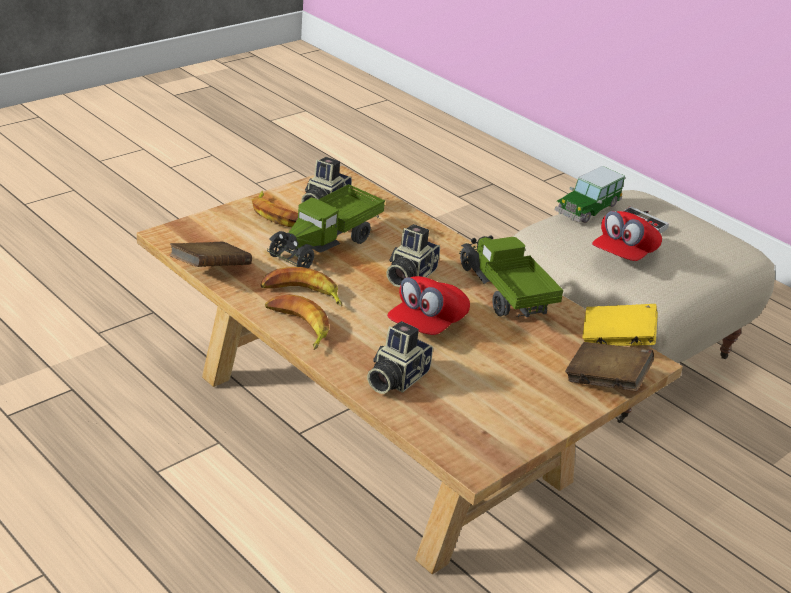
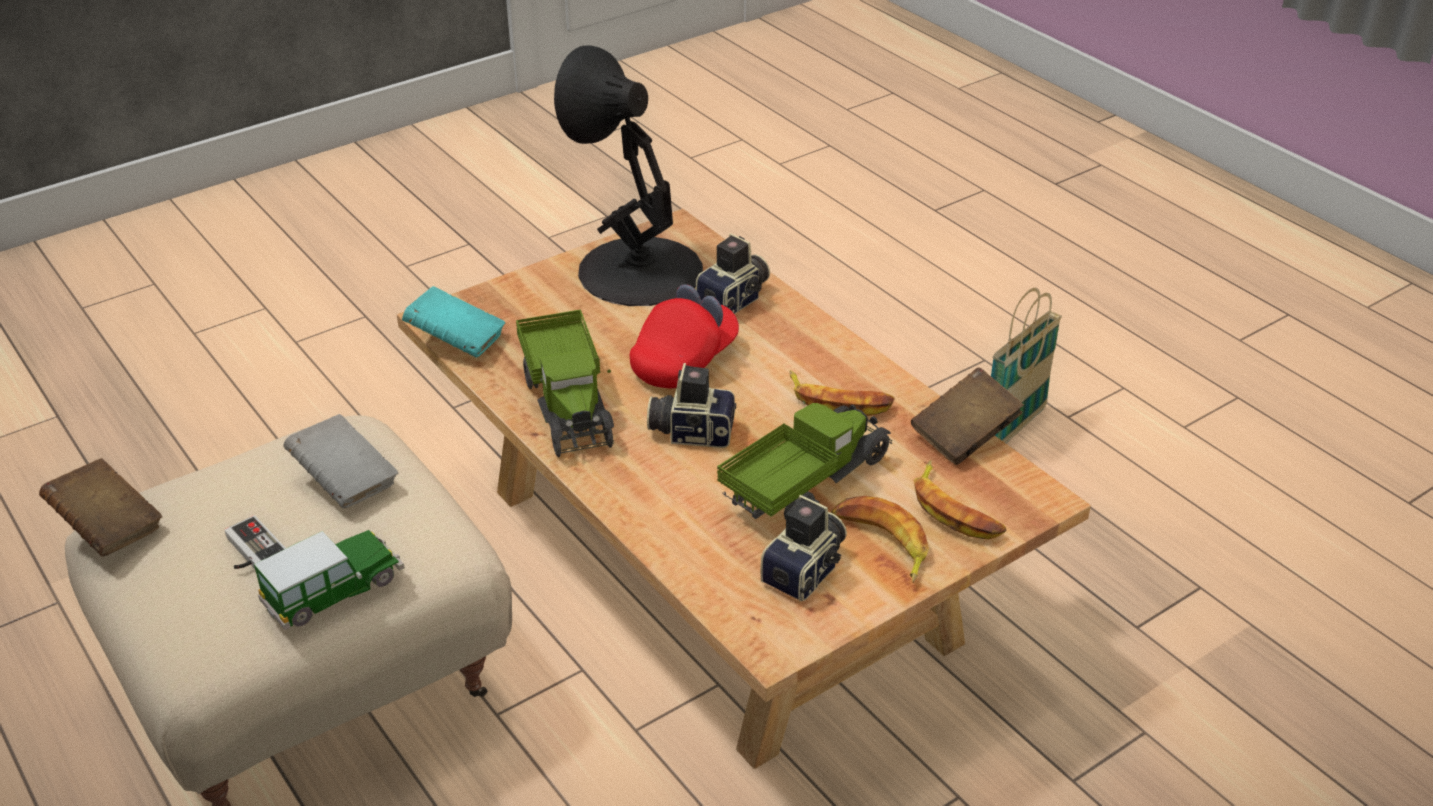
camera: 170 degrees left, 5 degrees up
(108, 556) = (1013, 429): none -> basket
(297, 326) = (843, 357): banana -> banana (955, 510)
(408, 275) = (692, 431): camera -> camera turned 120 degrees counterclockwise
(495, 410) = (637, 270): none -> black table lamp
(605, 382) = (501, 296): brown book -> brown book (108, 527)
(616, 341) = (456, 341): yellow book -> turquoise book
(624, 255) = (345, 481): red cap -> grey book

